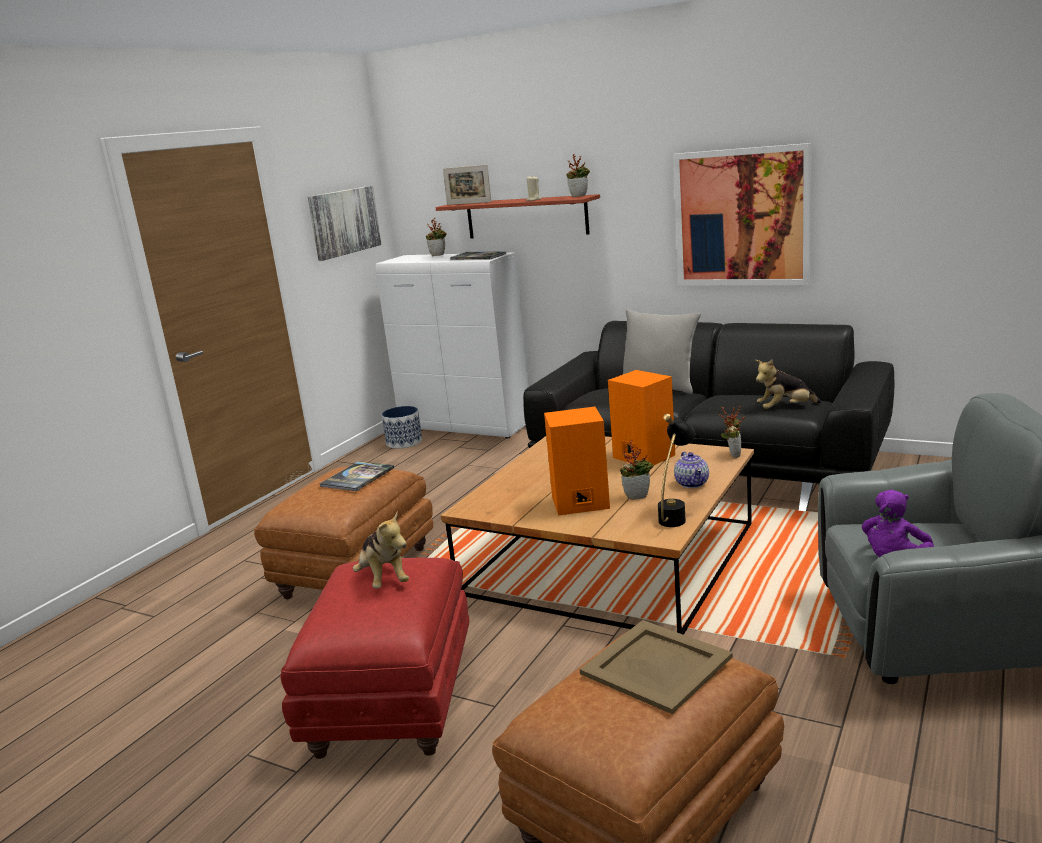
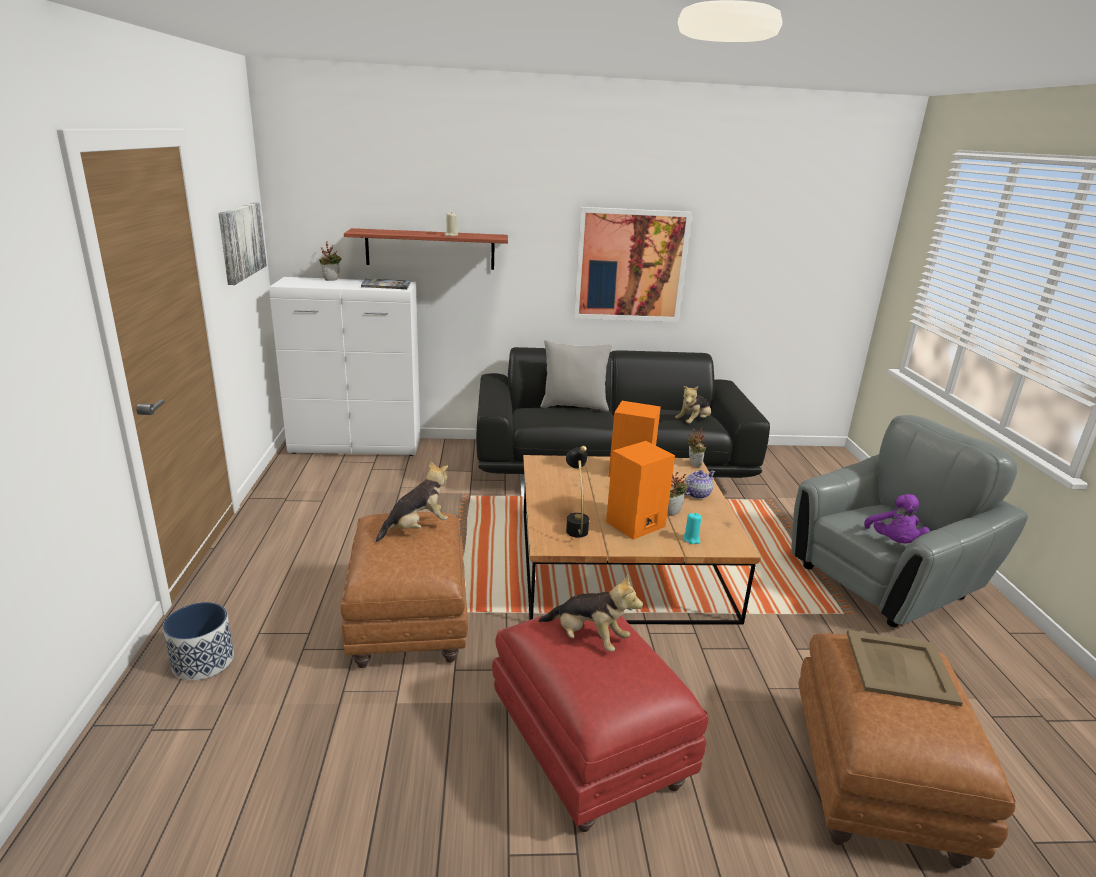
camera: 35 degrees left, 5 degrees up
(357, 477) = (416, 528): book -> plush toy
(404, 442) = (306, 469): planter -> planter (202, 662)
(469, 203) = (377, 232): picture frame -> none
(579, 196) = (492, 235): potted plant -> none
(622, 523) = (691, 539): none -> turquoise candle
(676, 515) = (720, 526): black table lamp -> black table lamp (575, 525)
(692, 483) = (696, 494): teapot -> teapot turned 90 degrees counterclockwise

